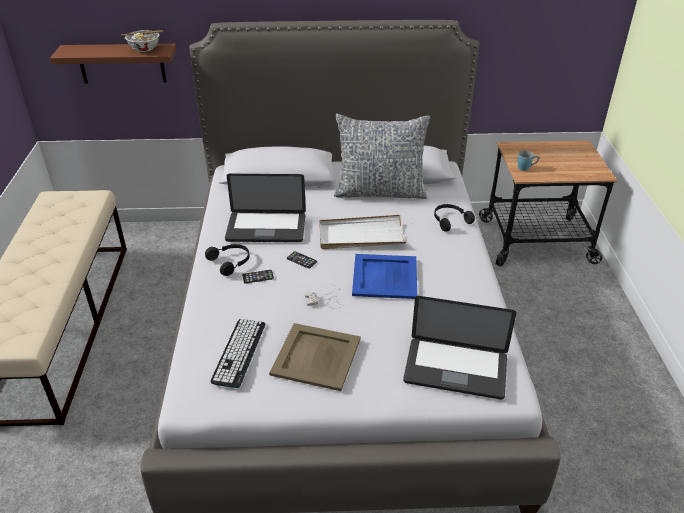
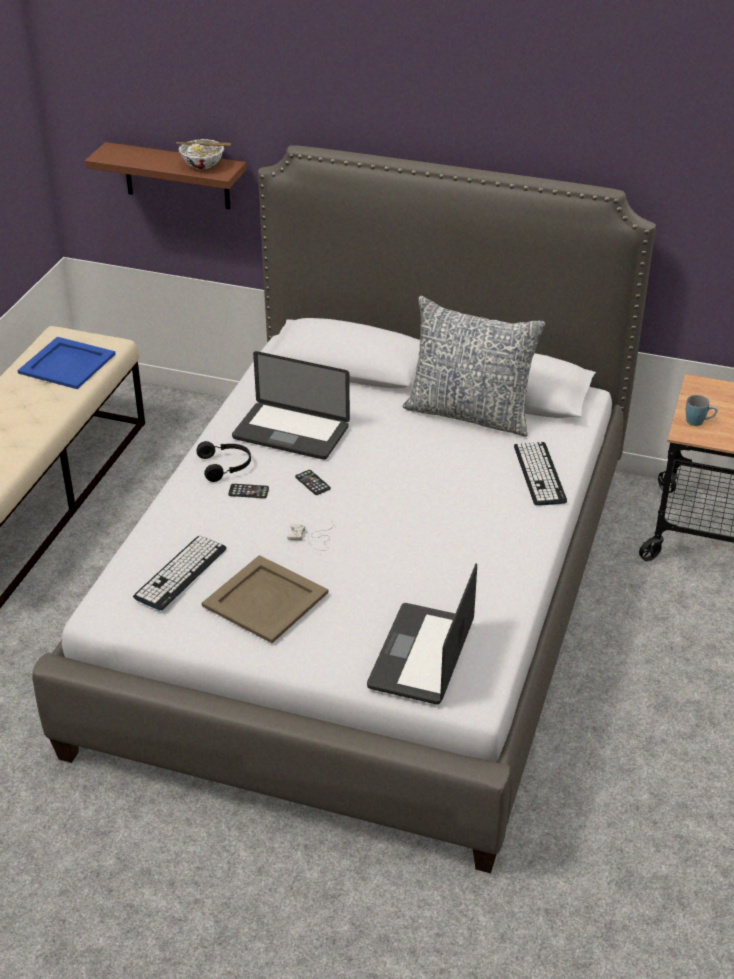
camera: 20 degrees right, 0 degrees up
(361, 235) = (406, 468): white tray -> none
(385, 276) = (406, 526): blue tray -> blue tray (68, 363)
(450, 220) = (539, 474): black headphones -> keyboard
(455, 369) = (421, 655): laptop -> laptop turned 75 degrees clockwise

